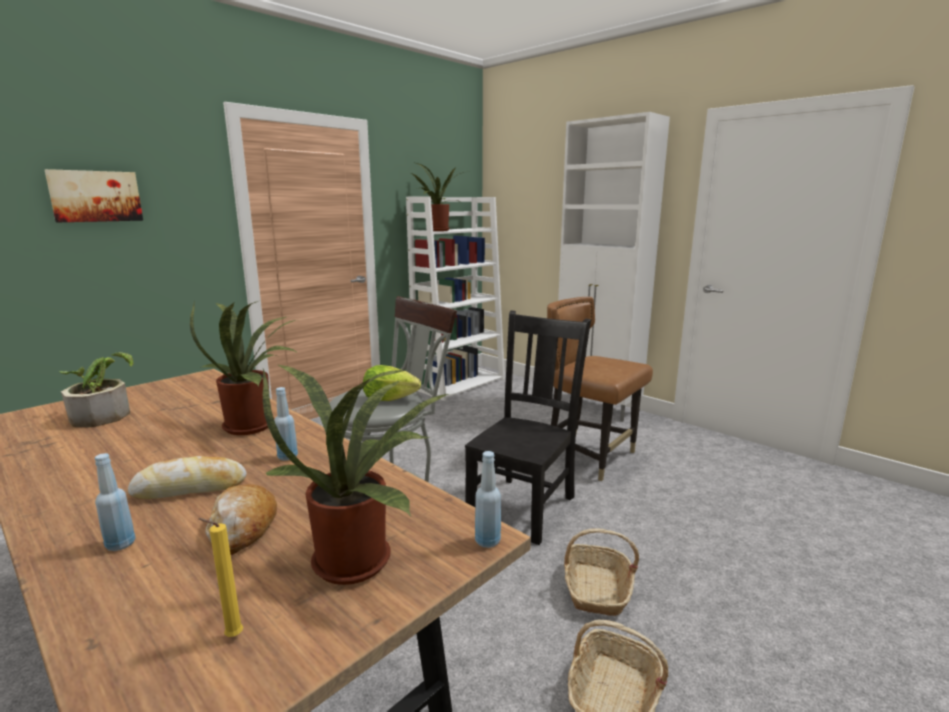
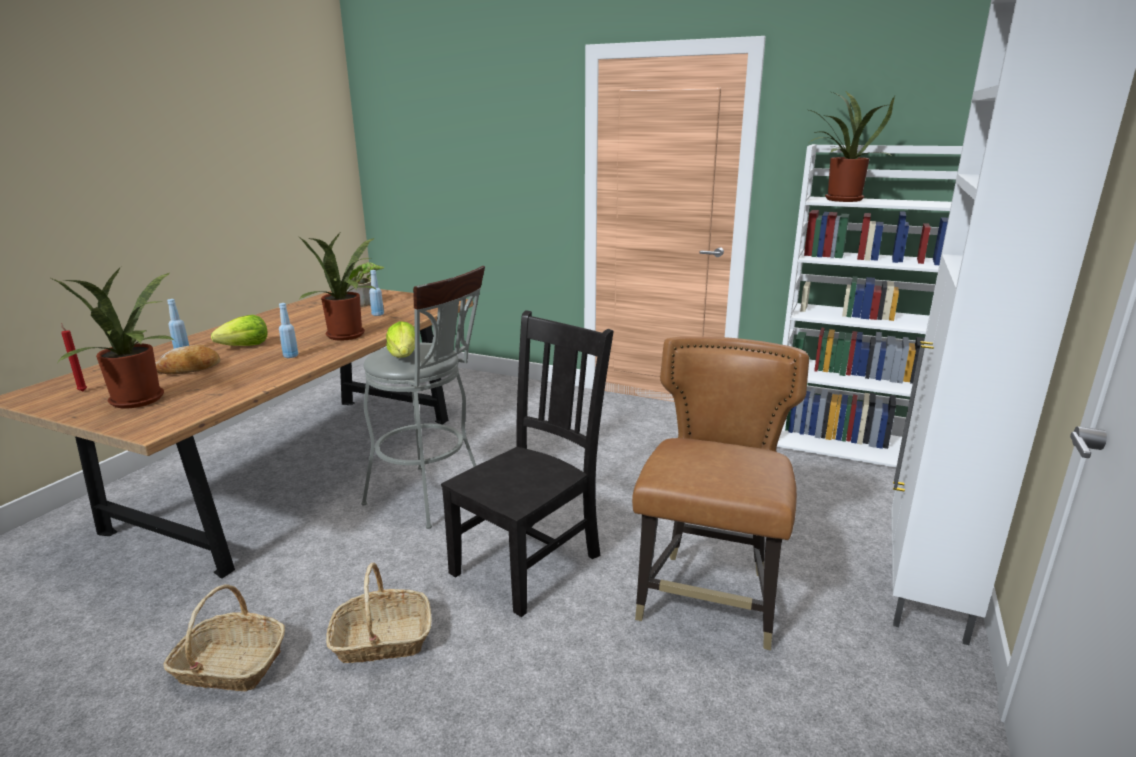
camera: 70 degrees right, 5 degrees up
(95, 196) = (480, 142): picture -> none
(190, 488) = (245, 346): bread -> lettuce
(231, 637) = (82, 391): yellow candle -> red candle
(487, 541) = (143, 432): blue bottle -> blue bottle (377, 314)
(524, 506) = (530, 562): black chair -> black chair turned 60 degrees counterclockwise

